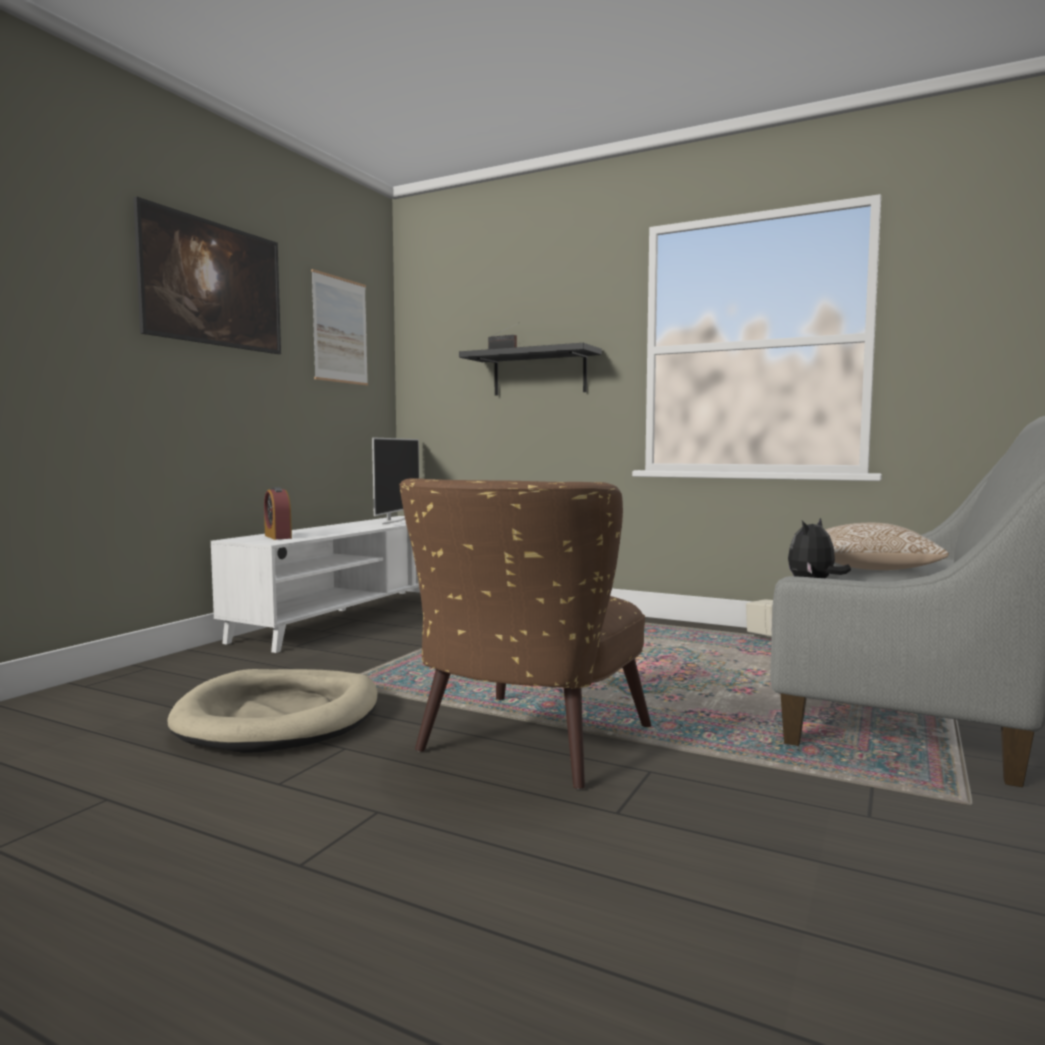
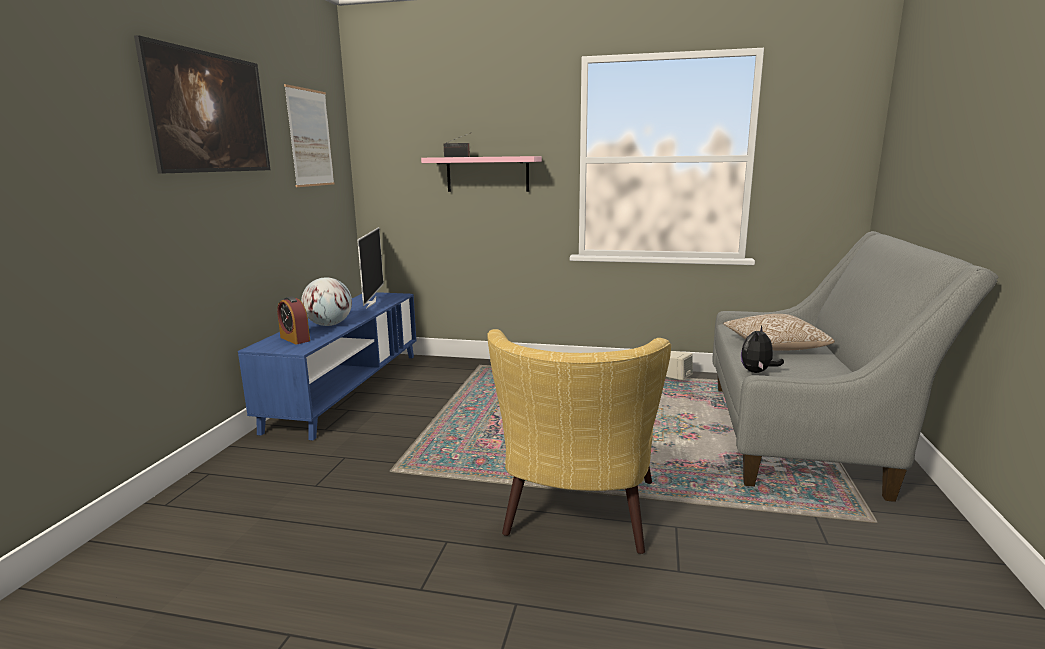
camera: 15 degrees left, 10 degrees up
(280, 717) = (370, 515): beige dog bed -> none
(327, 531) = (329, 325): none -> globe
(349, 617) = (347, 389): white tv stand -> blue tv stand
(521, 747) = (576, 518): brown armchair -> yellow armchair
(539, 373) = (487, 174): black shelf -> pink shelf

